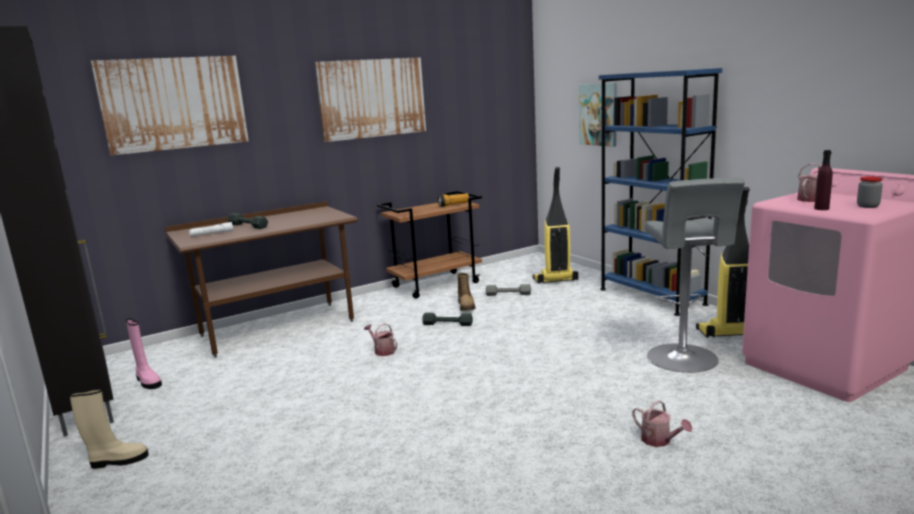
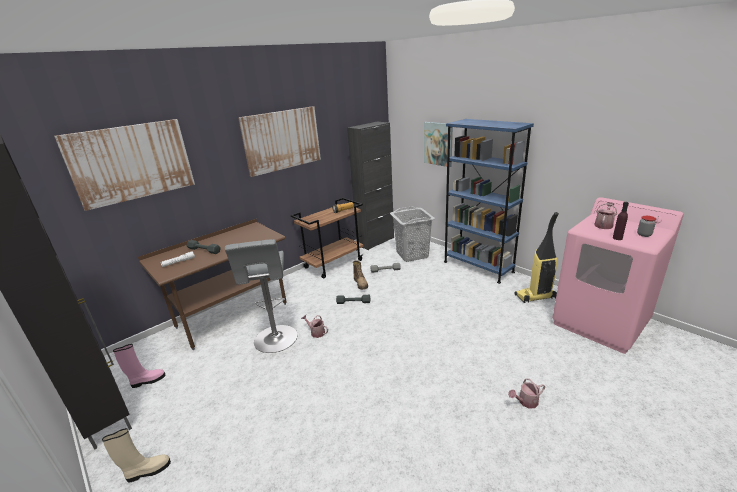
camera: 10 degrees left, 10 degrees up
(148, 382) = (147, 381): pink boot -> pink boot turned 60 degrees counterclockwise
(507, 264) = (375, 241): none -> black cabinet
(555, 280) = (412, 255): vacuum cleaner -> grey laundry basket
(659, 441) = (526, 402): watering can -> watering can turned 120 degrees clockwise
(684, 360) = (516, 324): grey stool -> grey stool (275, 340)

